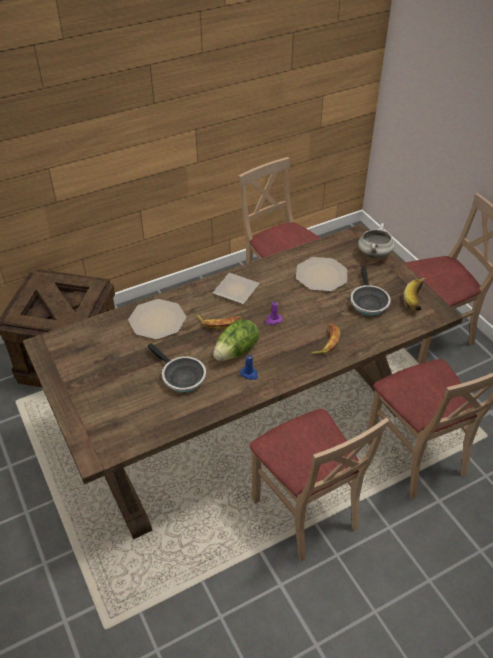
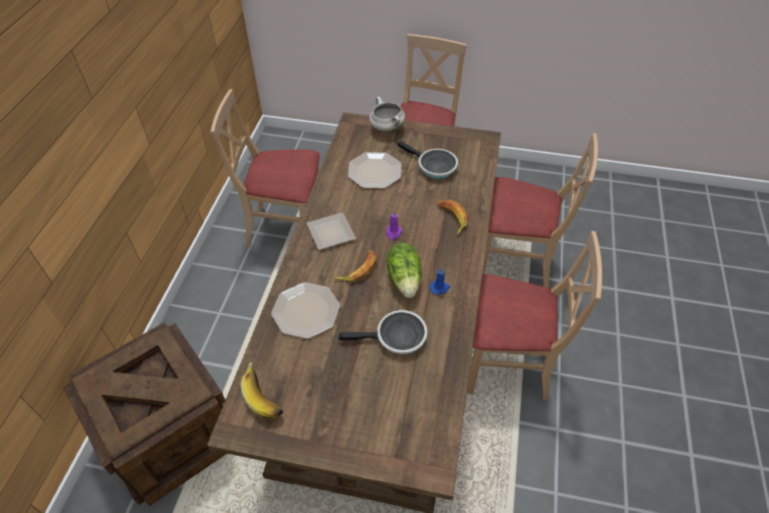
camera: 50 degrees left, 5 degrees up
(418, 300) = (460, 141): banana -> banana (265, 395)

